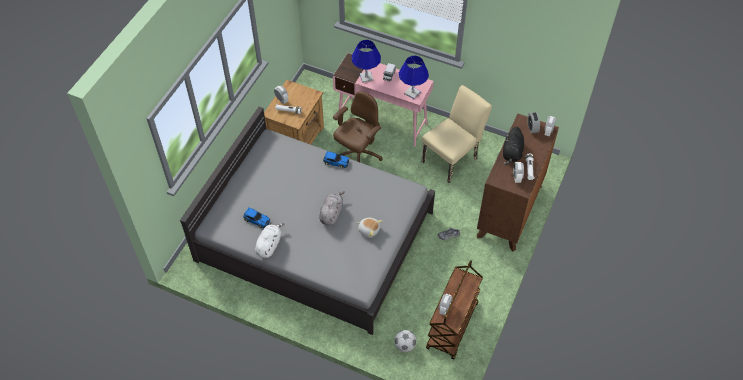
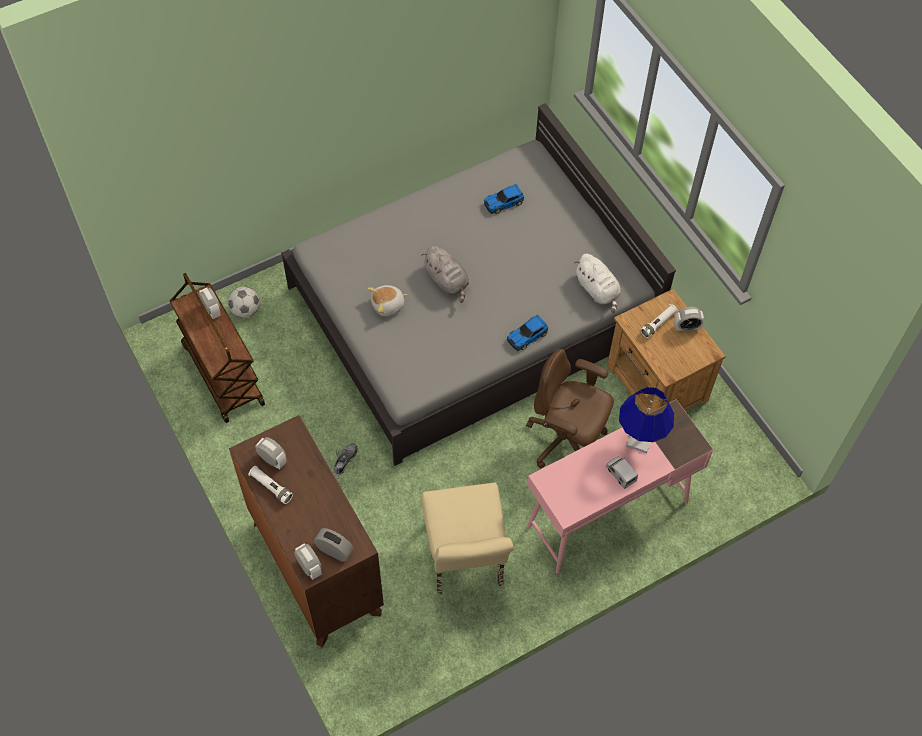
camera: 125 degrees right, 5 degrees up
(269, 245) = (455, 195): white plush toy -> white plush toy (598, 290)
(358, 155) = (566, 440): brown office chair -> brown office chair turned 135 degrees clockwise
(412, 93) = (560, 481): blue table lamp -> none
(512, 153) = (315, 486): black plush toy -> none

